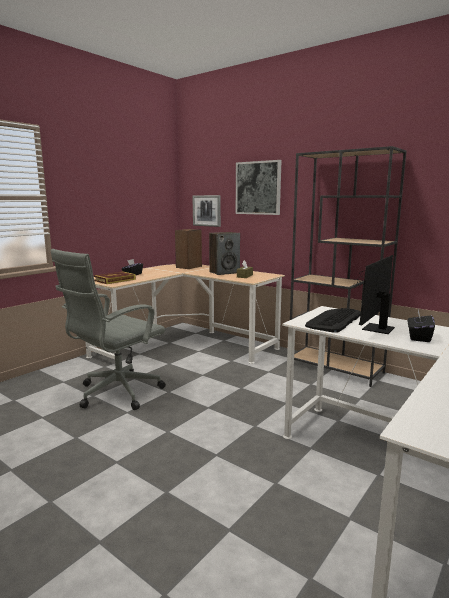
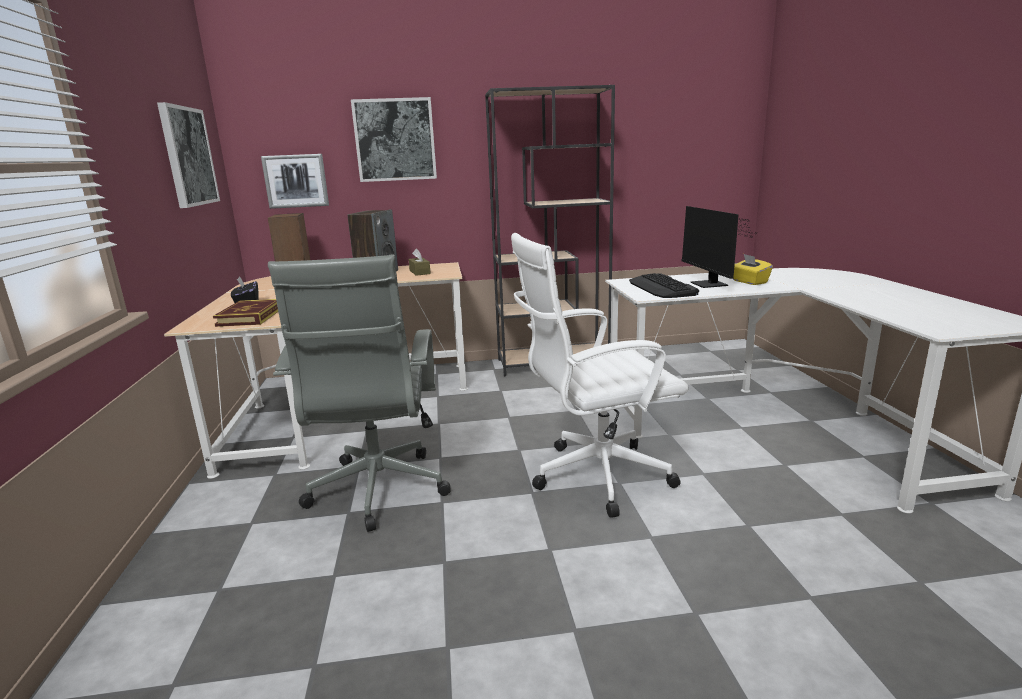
camera: 45 degrees left, 5 degrees up
(138, 194) = (188, 156): none -> picture
(211, 443) = (595, 477): none -> white office chair
(418, 337) = (749, 282): black tissue box -> yellow tissue box

